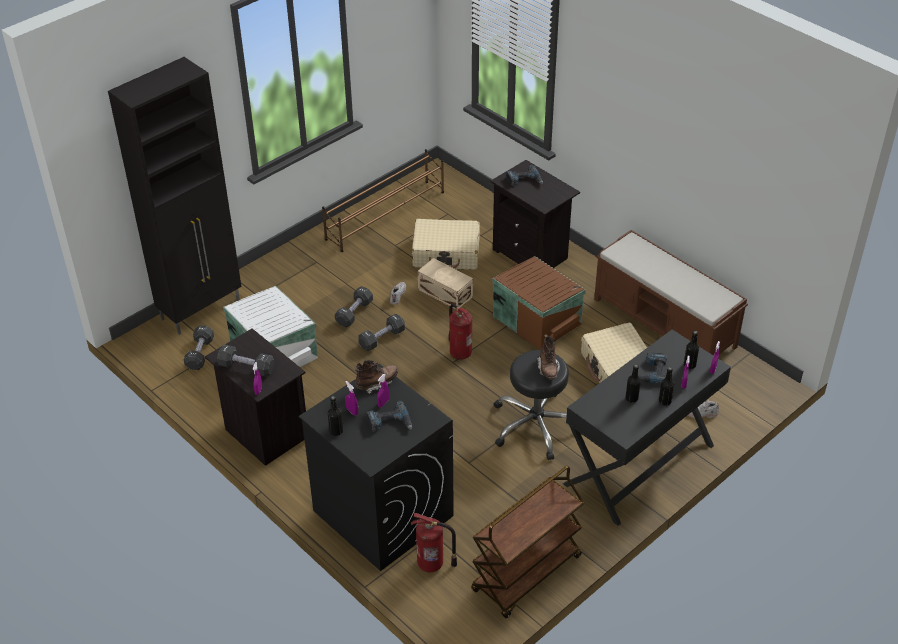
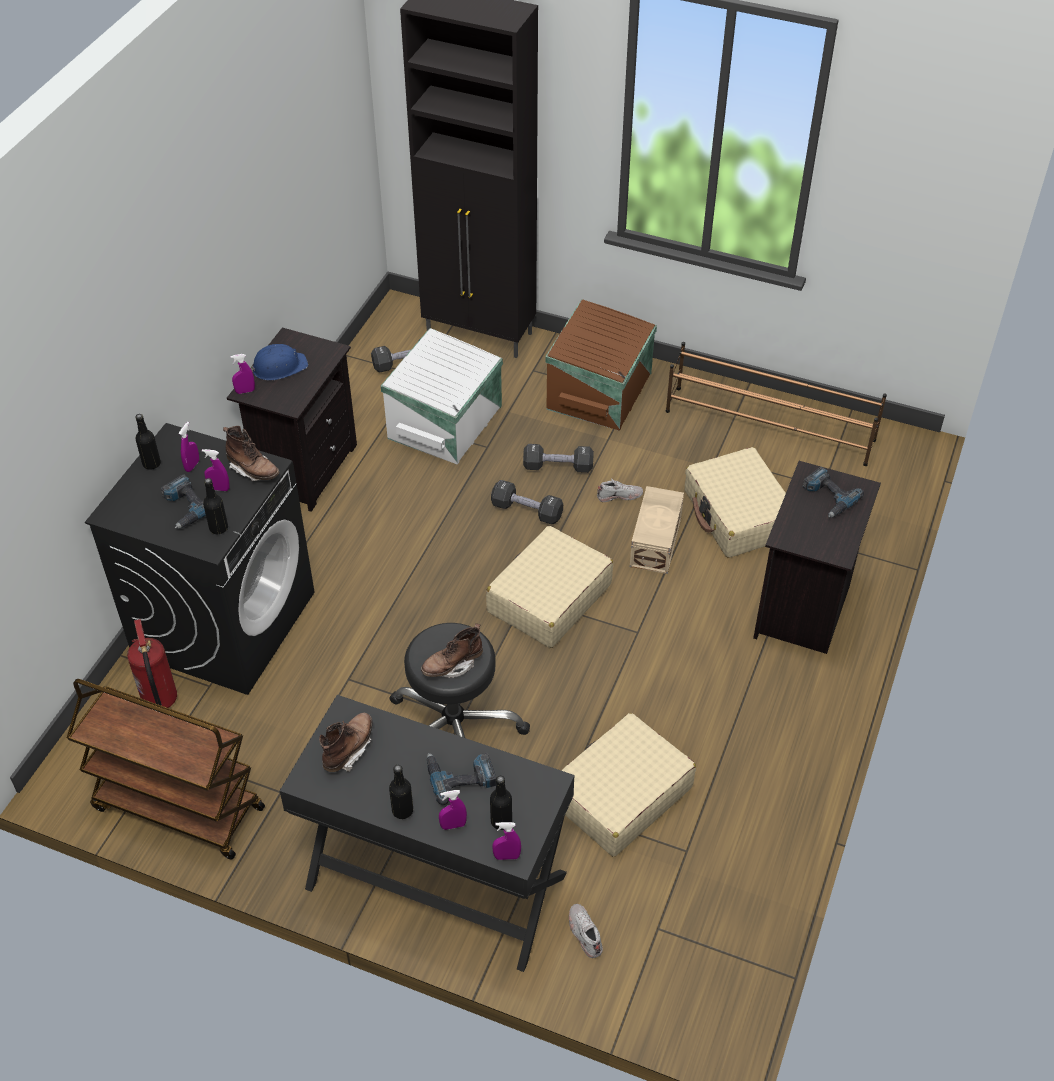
camera: 65 degrees right, 5 degrees up
(246, 367) = (279, 367): black dumbbell -> blue hard hat
(460, 352) = (549, 598): fire extinguisher -> beige suitcase
(537, 319) = (668, 661): brown storage box -> brown storage box (601, 390)
(611, 412) = (348, 749): none -> brown boot
(631, 398) = (389, 766): black bottle -> black bottle (218, 528)
(665, 323) = (762, 825): brown bench -> none

